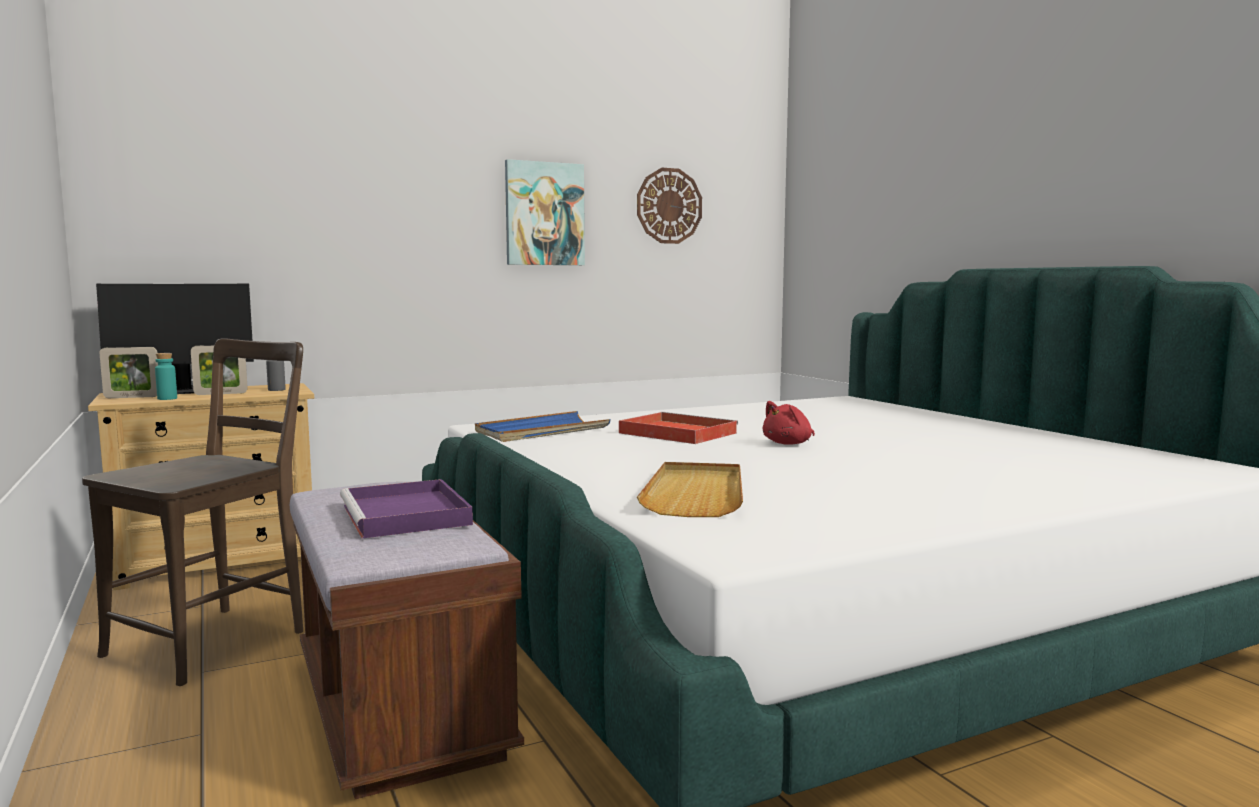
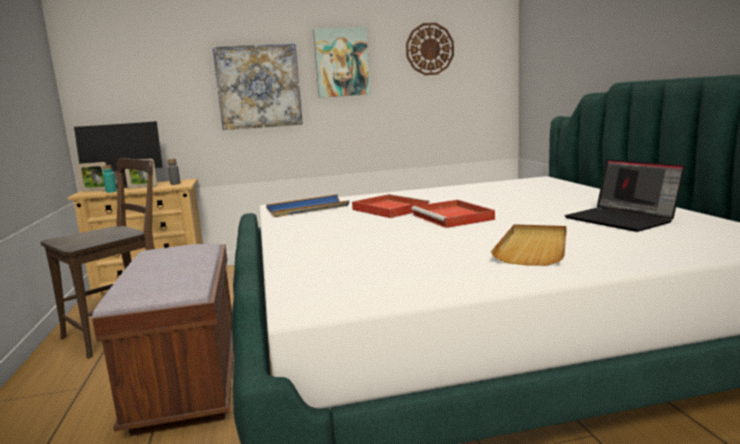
camera: 15 degrees right, 5 degrees up
(407, 515) = (176, 269): purple tray -> none
(415, 240) = (258, 86): none -> picture
(696, 494) = (340, 258): beige tray -> beige tray (533, 247)
(789, 443) = (453, 217): red plush toy -> red tray
(1020, 447) = (622, 219): none -> laptop

